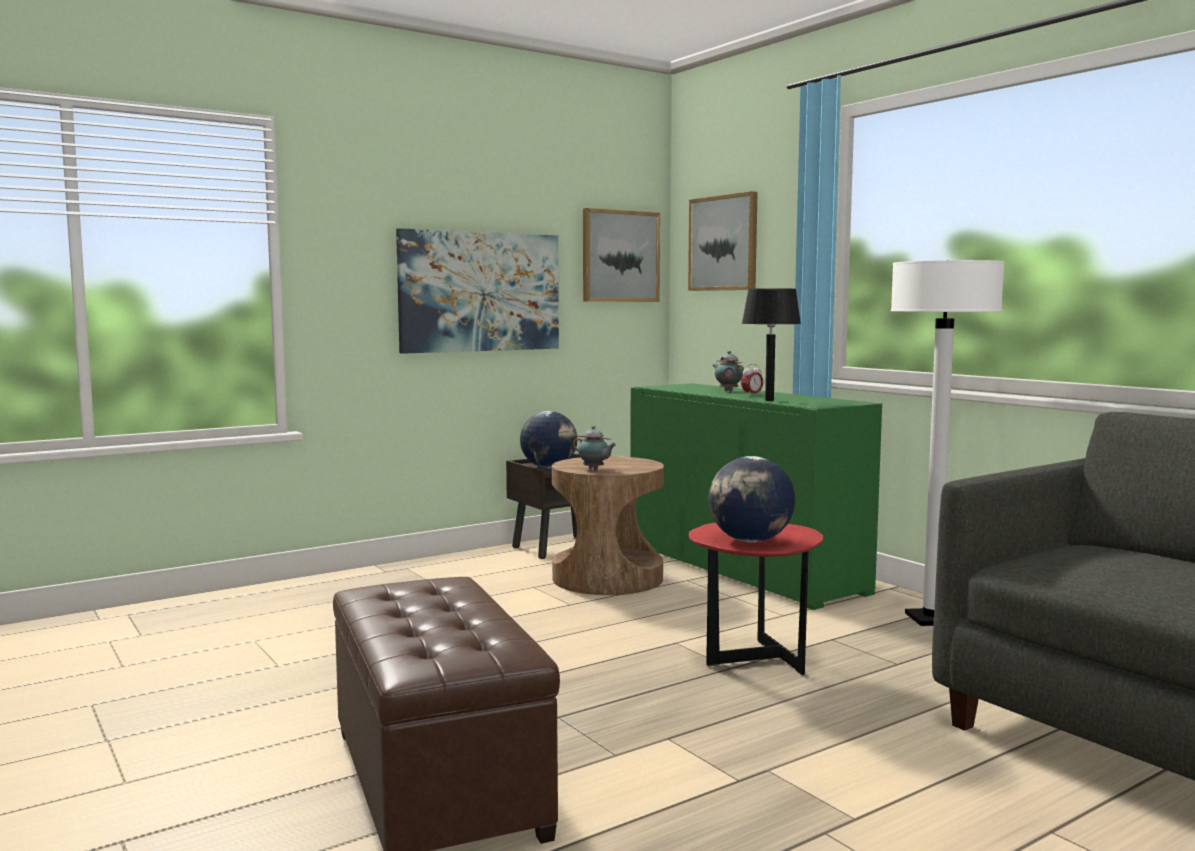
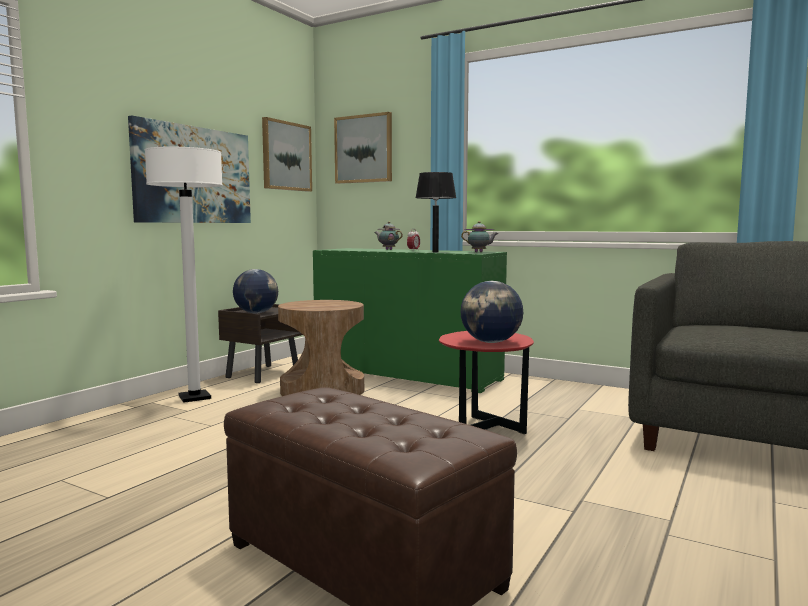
camera: 25 degrees left, 0 degrees up
(594, 469) = (317, 307): teapot -> teapot (479, 252)
(931, 619) = (553, 390): white floor lamp -> white floor lamp (194, 397)

